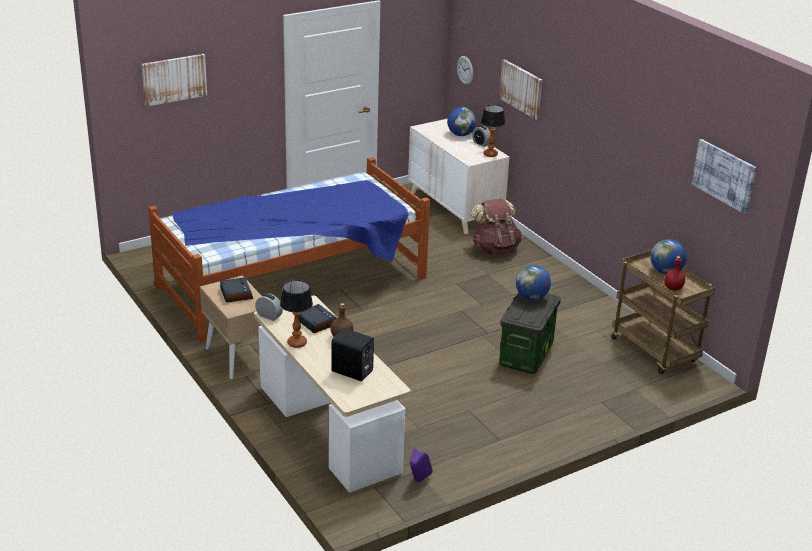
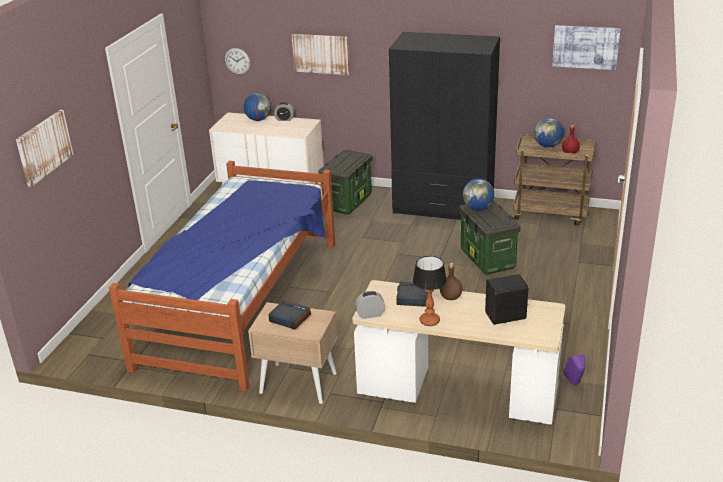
camera: 40 degrees left, 0 degrees up
(490, 154) = (305, 123): table lamp -> none
(495, 249) = (347, 201): brown backpack -> storage box
(568, 294) = (443, 206): none -> black wardrobe

